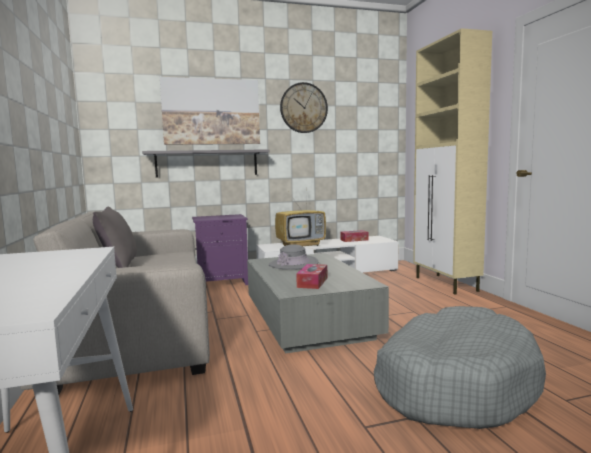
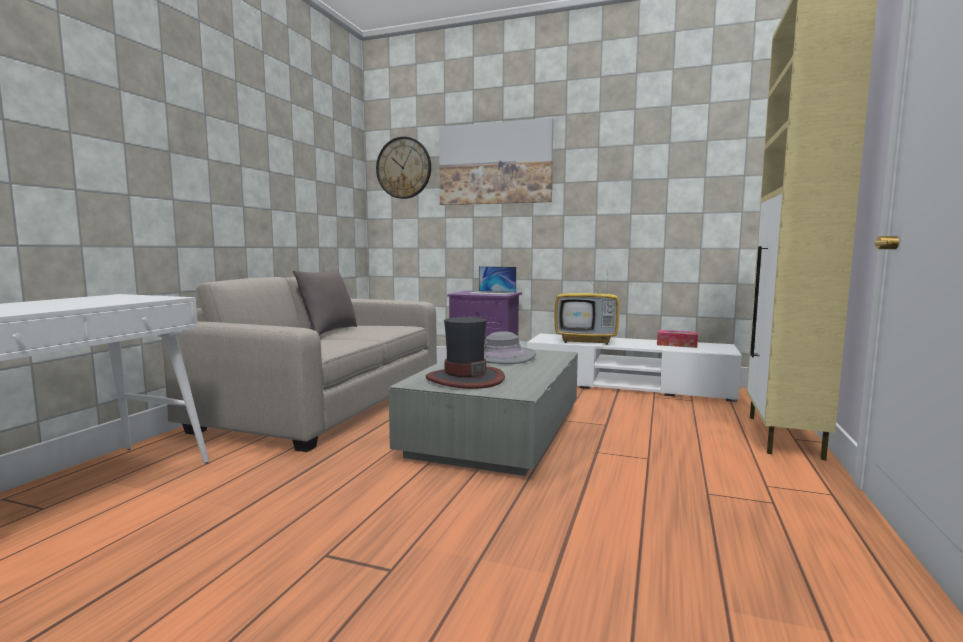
camera: 35 degrees right, 0 degrees up
(207, 163) = (487, 227): grey shelf -> none
(224, 216) = (492, 293): none -> laptop
(303, 108) = (617, 150): wall clock -> wall clock (404, 168)
(312, 282) = (465, 379): tissue box -> hat
(453, 383) = (511, 557): grey dog bed -> none

